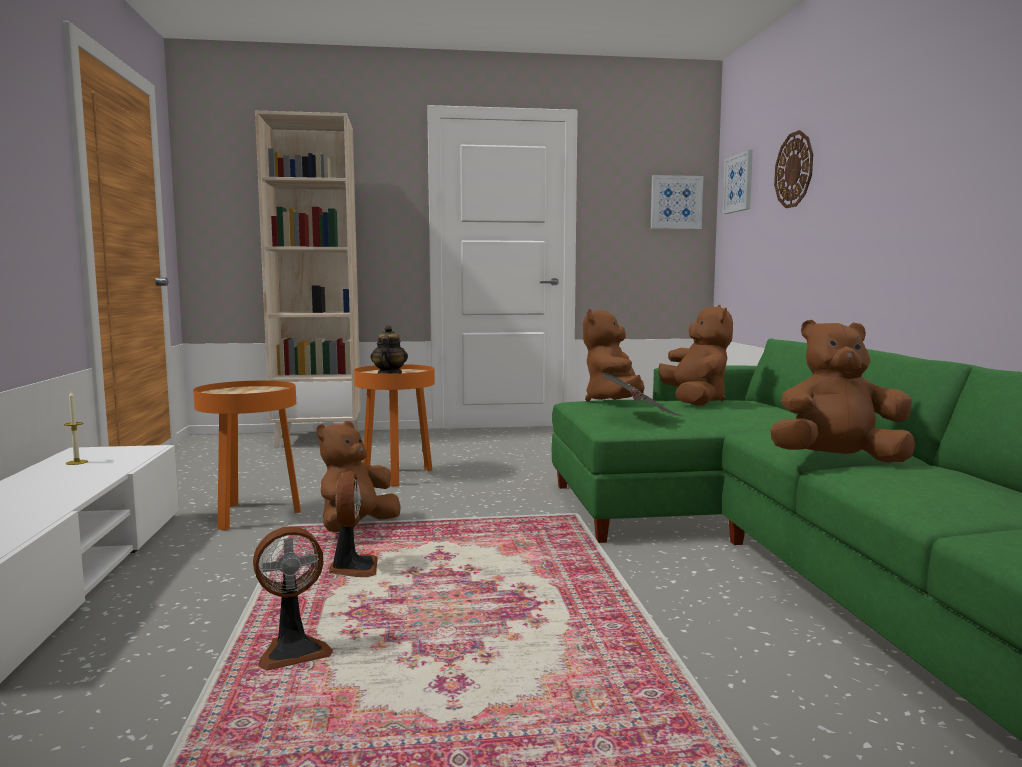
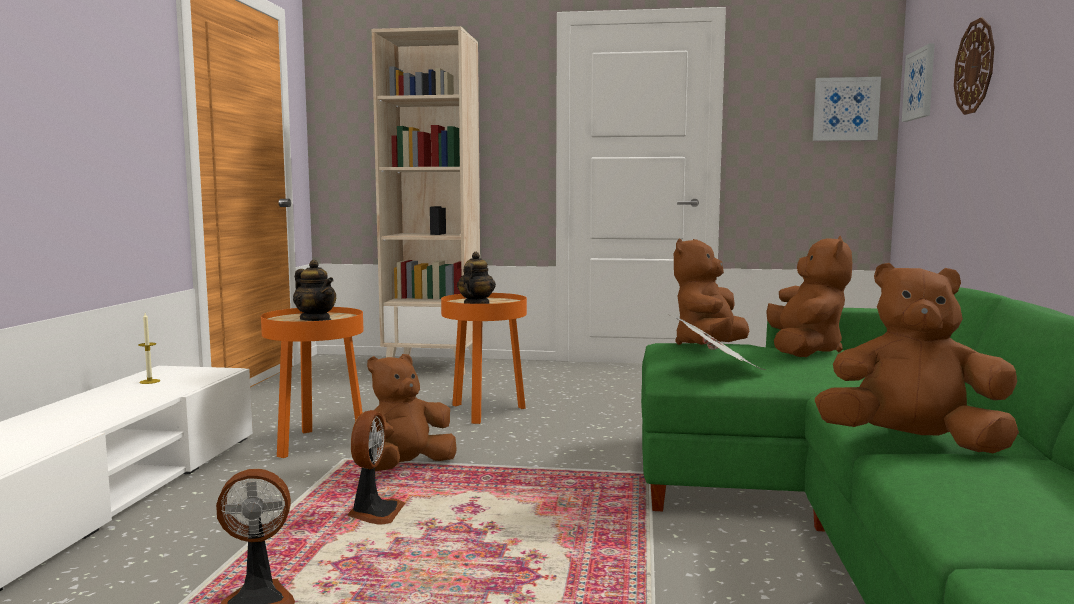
camera: 15 degrees right, 0 degrees up
(249, 392) = (315, 319): none -> teapot

